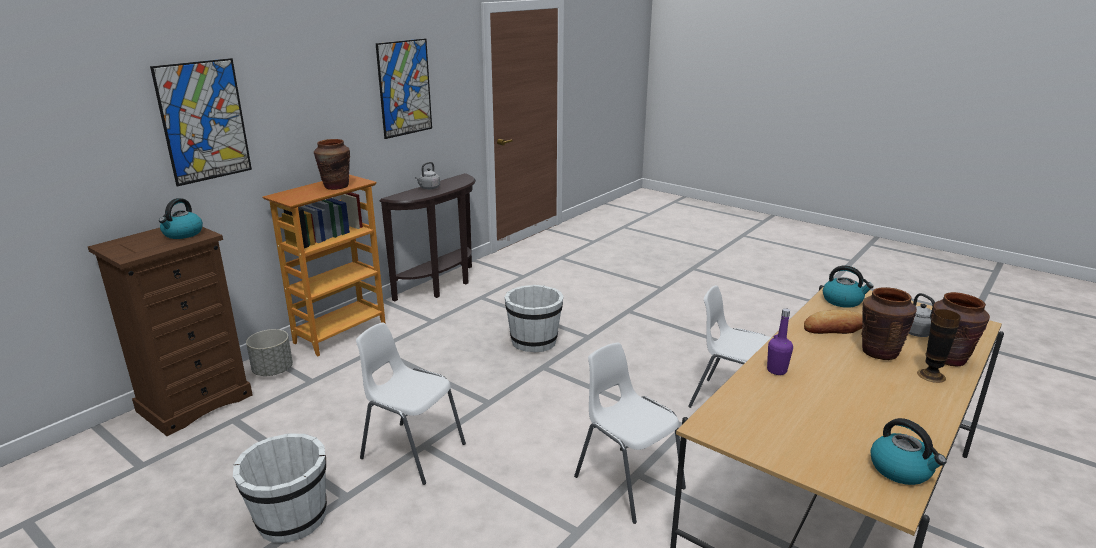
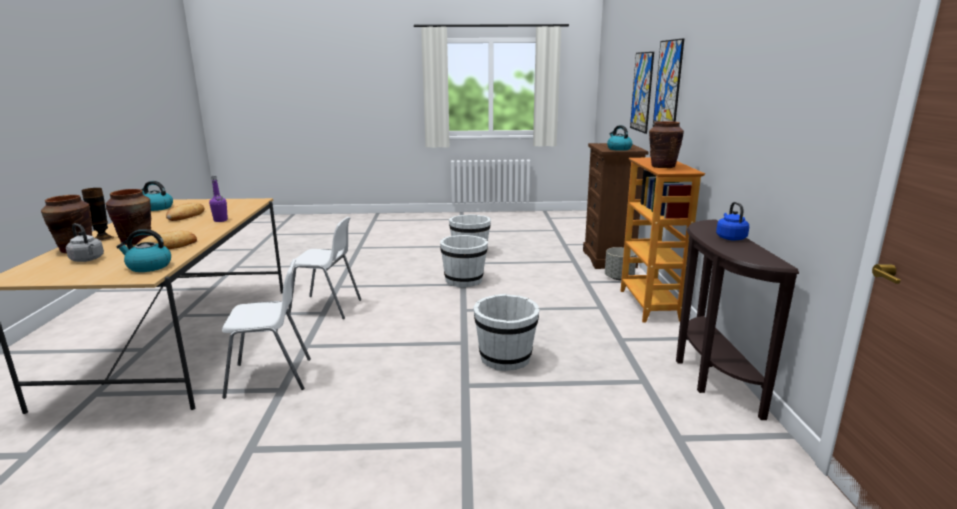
camera: 140 degrees right, 5 degrees down
(404, 88) = (772, 96): picture -> picture (642, 92)
(412, 451) = (464, 281): white chair -> white bucket
(428, 188) = (730, 237): grey kettle -> blue kettle
(832, 408) = (186, 216): none -> bread

